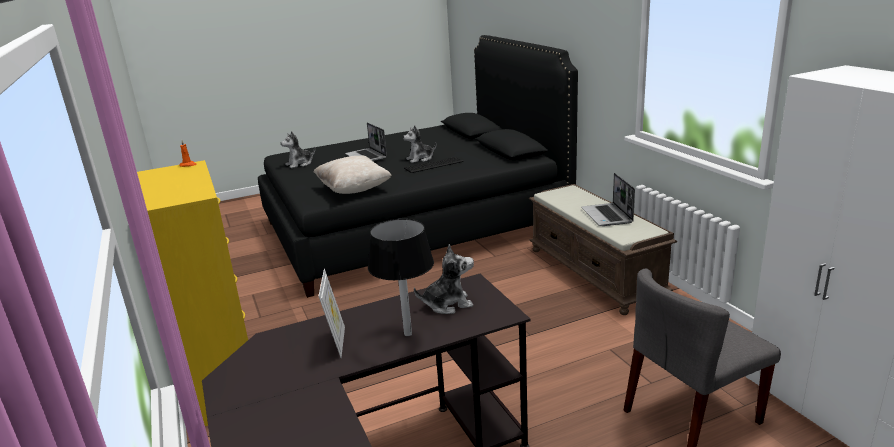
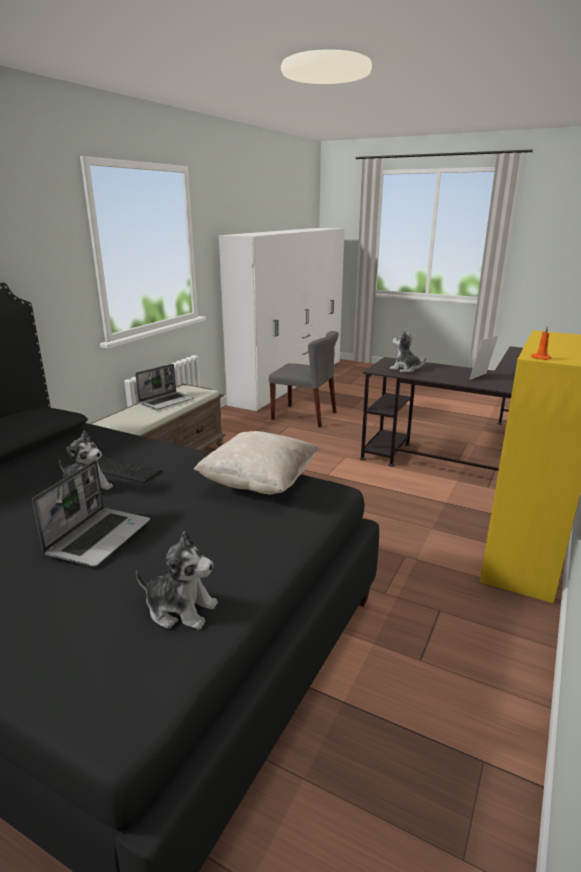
camera: 130 degrees left, 0 degrees up
(408, 334) = (443, 369): black table lamp -> none

